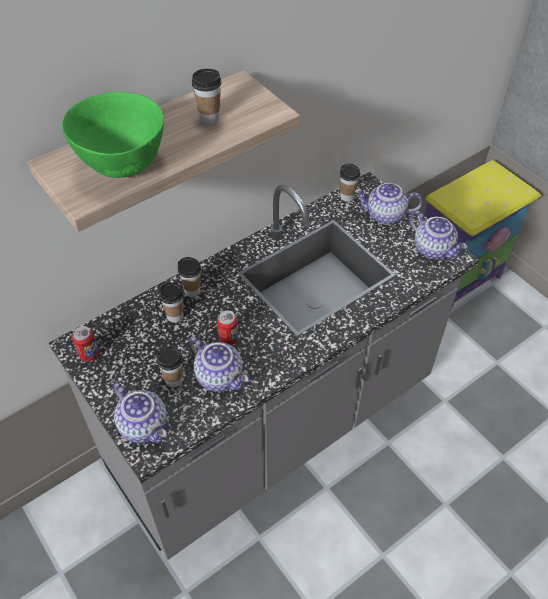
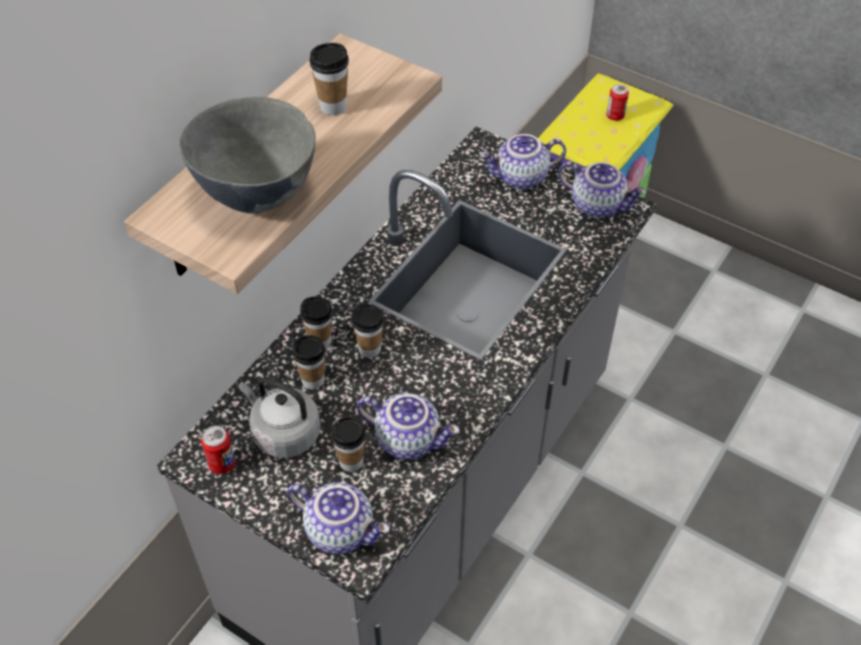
camera: 20 degrees left, 0 degrees up
(124, 166) = (258, 194): green bowl -> grey bowl
(138, 346) = (283, 433): none -> grey kettle
(228, 339) = (396, 389): can -> can (615, 116)
(347, 196) = (463, 166): cup -> cup (369, 349)

